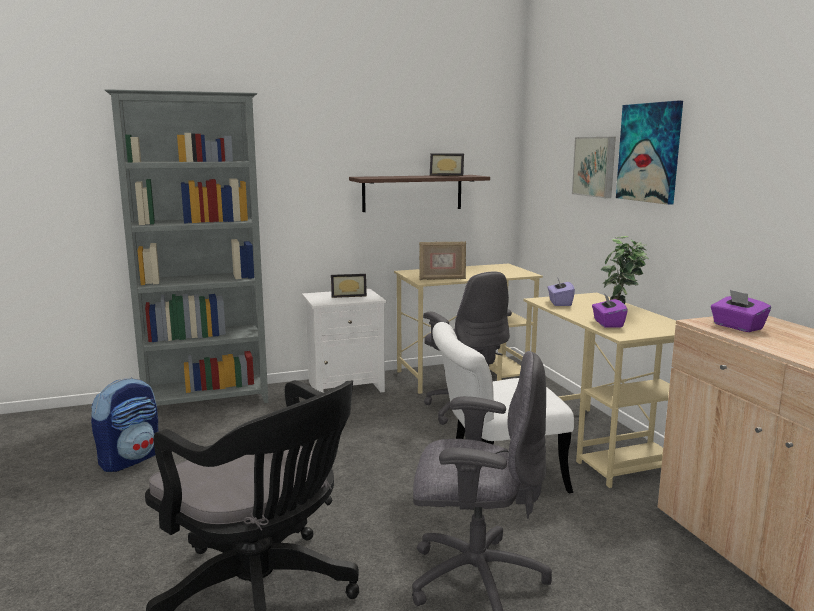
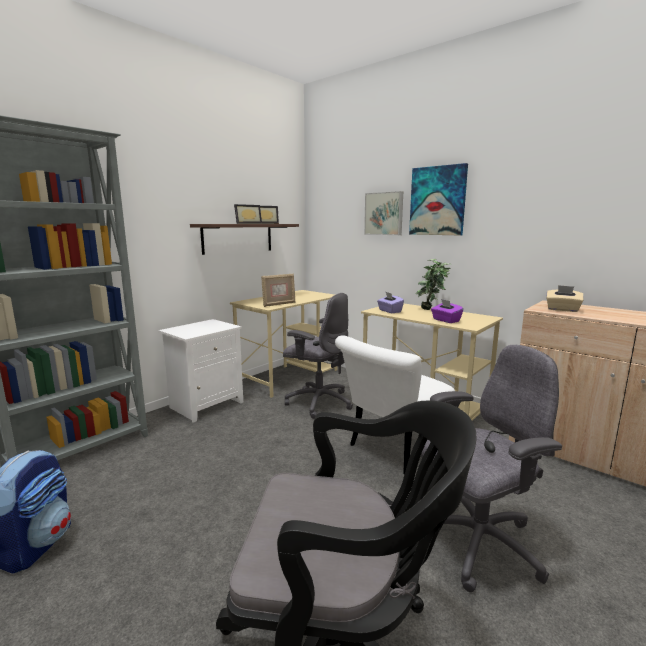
camera: 30 degrees left, 0 degrees up
(348, 295) = (204, 326): picture frame -> picture frame (247, 223)
(737, 327) = (562, 309): purple tissue box -> beige tissue box

